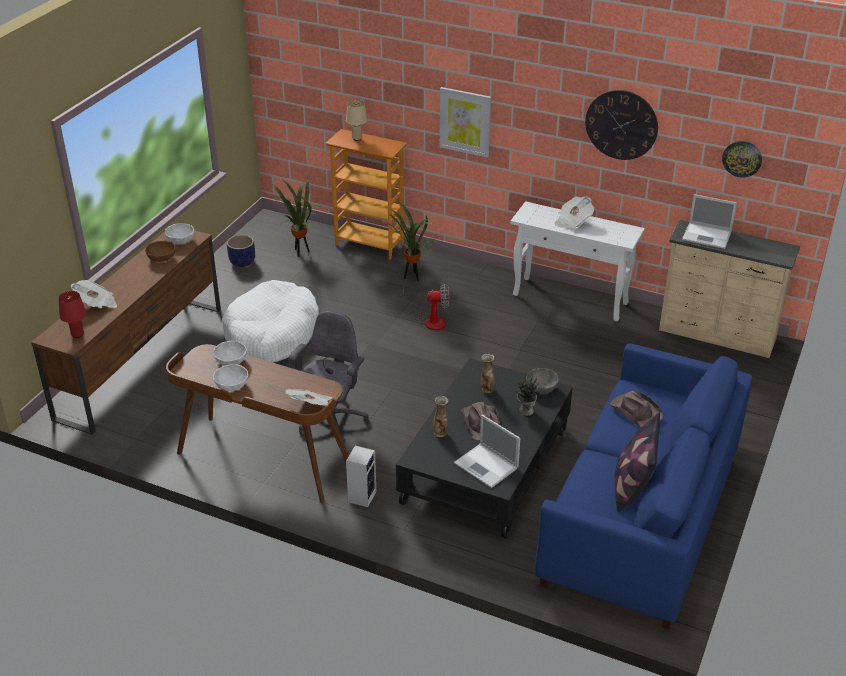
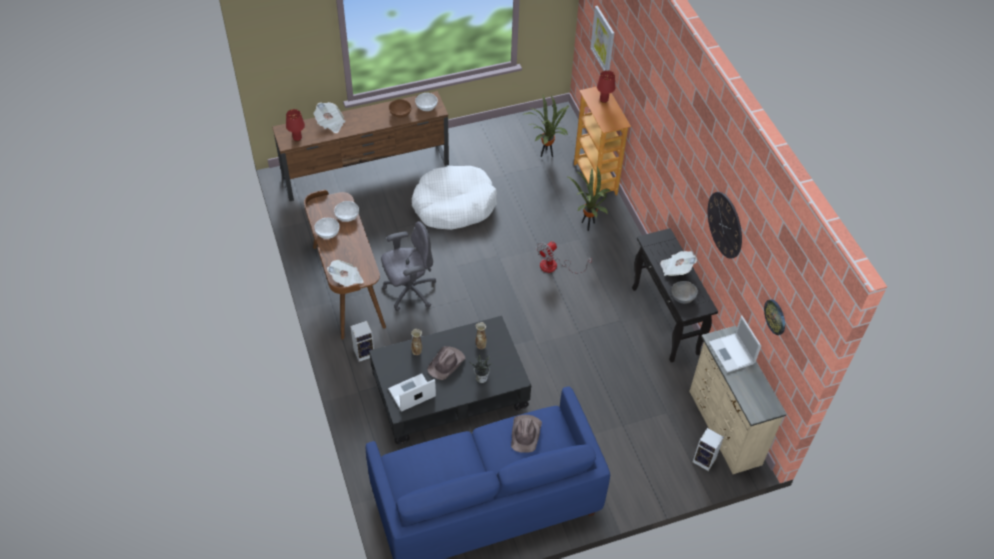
camera: 45 degrees right, 15 degrees up
(242, 262) = (503, 137): planter -> none
(356, 138) = (604, 100): beige table lamp -> red table lamp
(430, 320) = (555, 266): fan -> fan turned 90 degrees clockwise
(465, 121) = (658, 140): picture -> picture (603, 40)
(487, 466) = (411, 393): laptop -> laptop turned 60 degrees clockwise
(541, 388) = (512, 371): grey bowl -> grey bowl (683, 297)
(571, 299) = (665, 321): white console table -> black console table
(631, 487) = (451, 476): pillow -> none
(739, 364) = (705, 460): none -> speaker

